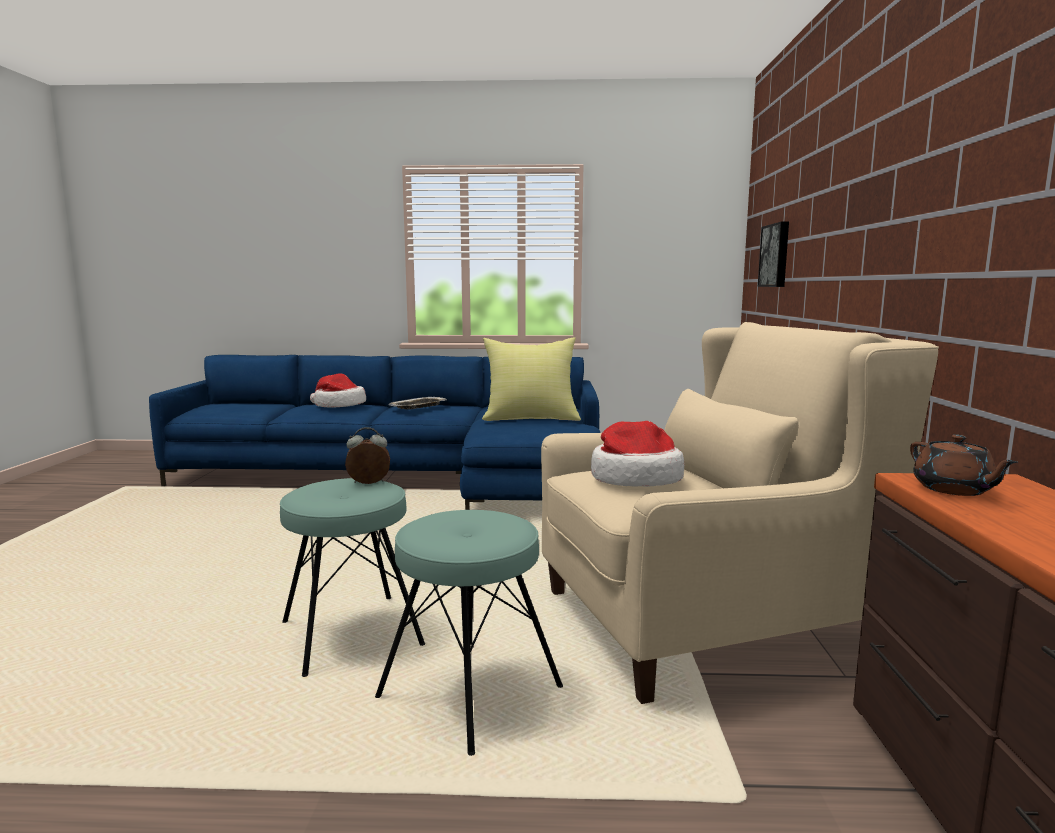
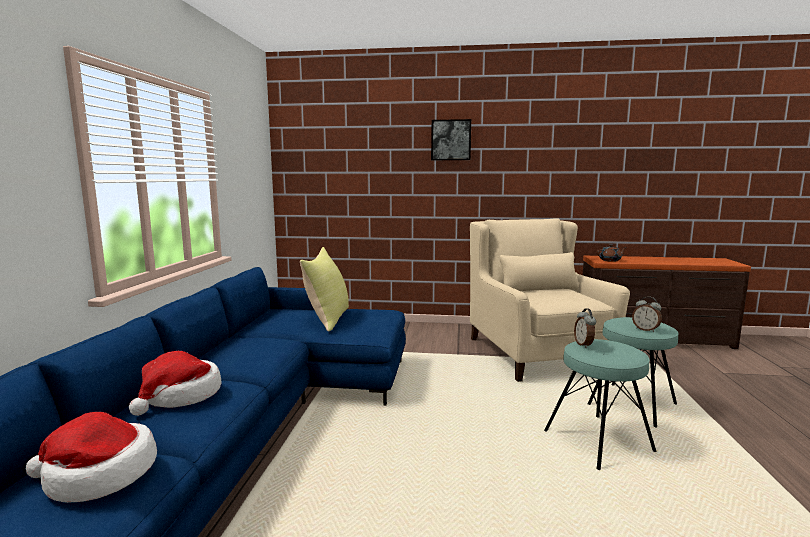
camera: 85 degrees left, 0 degrees up
(418, 407) = (245, 353): tray -> none
(434, 527) = (645, 329): none -> alarm clock
(635, 478) = (552, 296): hat -> hat (99, 475)
(776, 255) = (343, 180): picture -> picture (451, 140)

